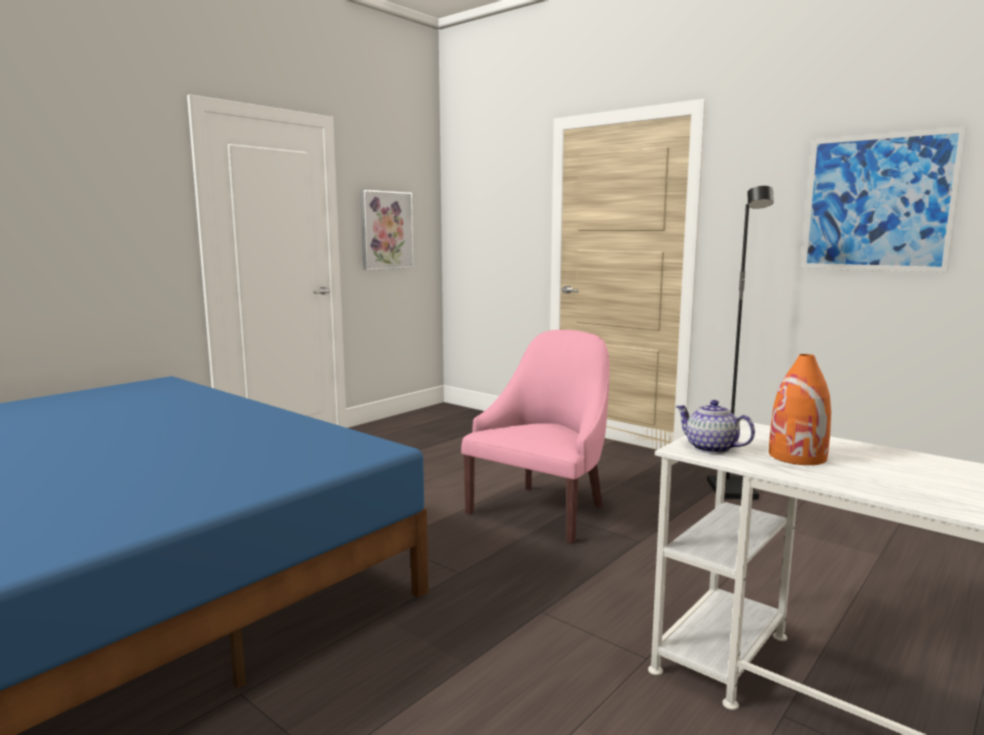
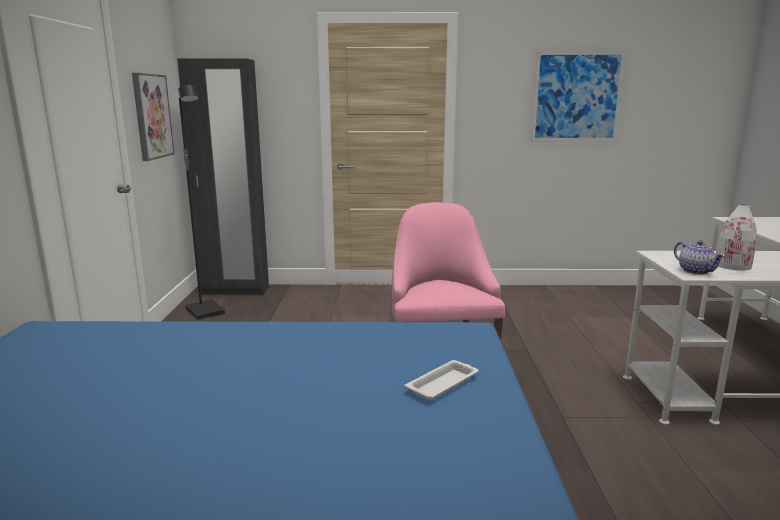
camera: 40 degrees left, 5 degrees up
(247, 472) = (443, 384): none -> white tray
(461, 413) = (235, 290): none -> black wardrobe
(710, 448) = (696, 271): teapot -> teapot turned 120 degrees counterclockwise
(733, 491) = (513, 301): black floor lamp -> black floor lamp (206, 311)
(798, 456) = (733, 266): orange vase -> white vase

